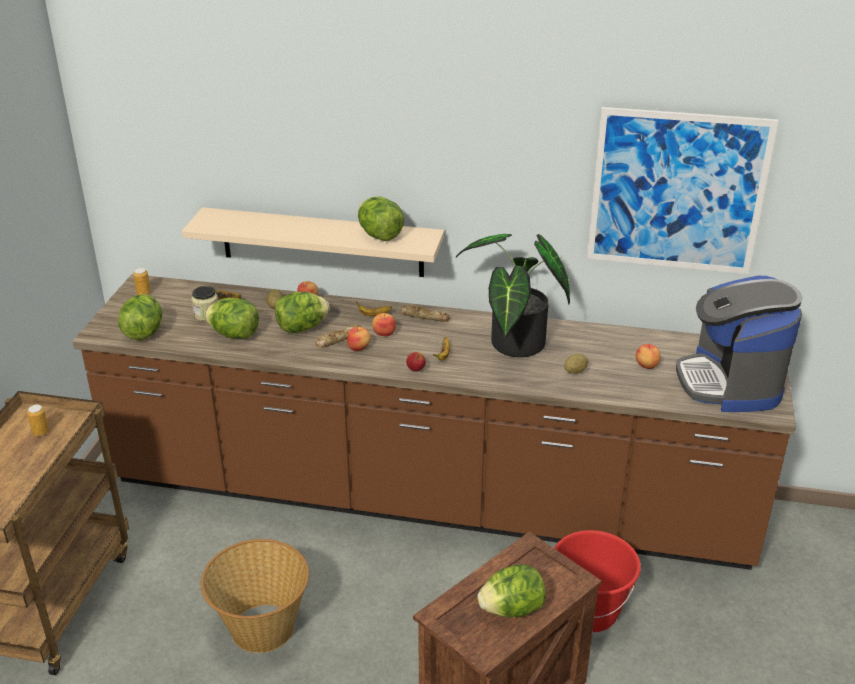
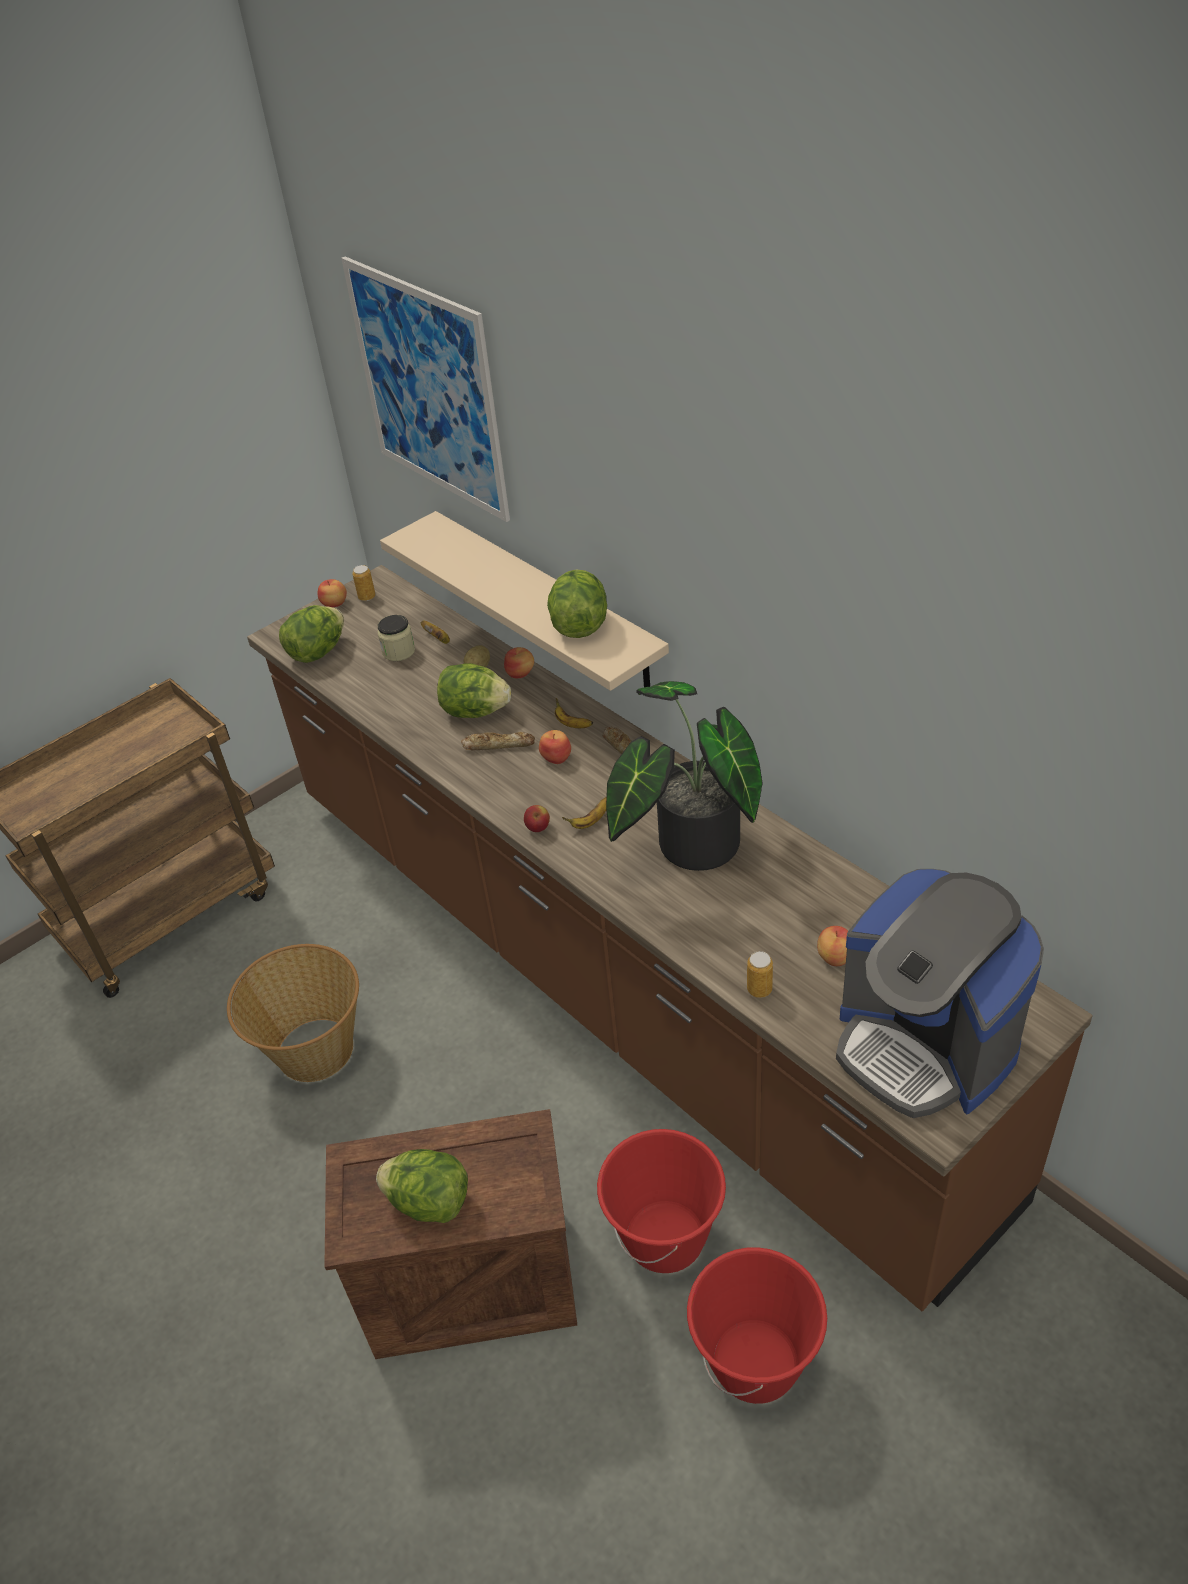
camera: 40 degrees right, 10 degrees up
(41, 432) = (157, 737): can -> can (759, 989)
(234, 335) = (399, 692): lettuce -> none
(359, 347) = (508, 767): apple -> apple (334, 604)
(575, 371) = (726, 921): potato -> none
(677, 192) = (951, 716): picture -> picture (428, 389)
(695, 643) = (756, 1362): none -> red bucket
(730, 383) = (925, 1044): coffee machine -> coffee machine turned 75 degrees counterclockwise

